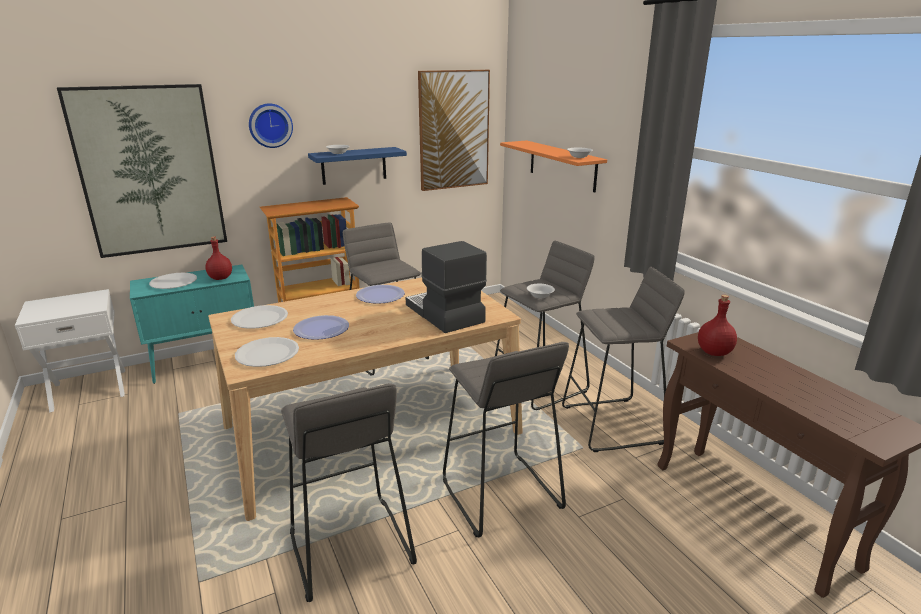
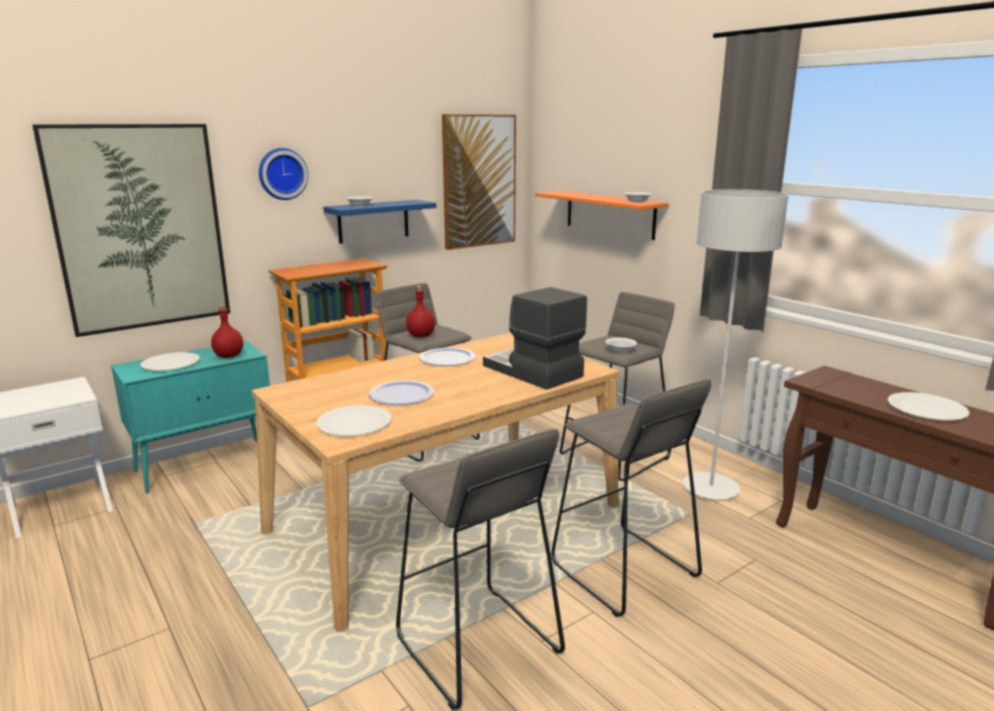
camera: 10 degrees left, 5 degrees down
(260, 318) = (320, 389): white plate -> white plate (927, 409)
(612, 425) = (711, 488): grey stool -> grey floor lamp
(714, 352) = (837, 387): red bottle -> red bottle (421, 335)

